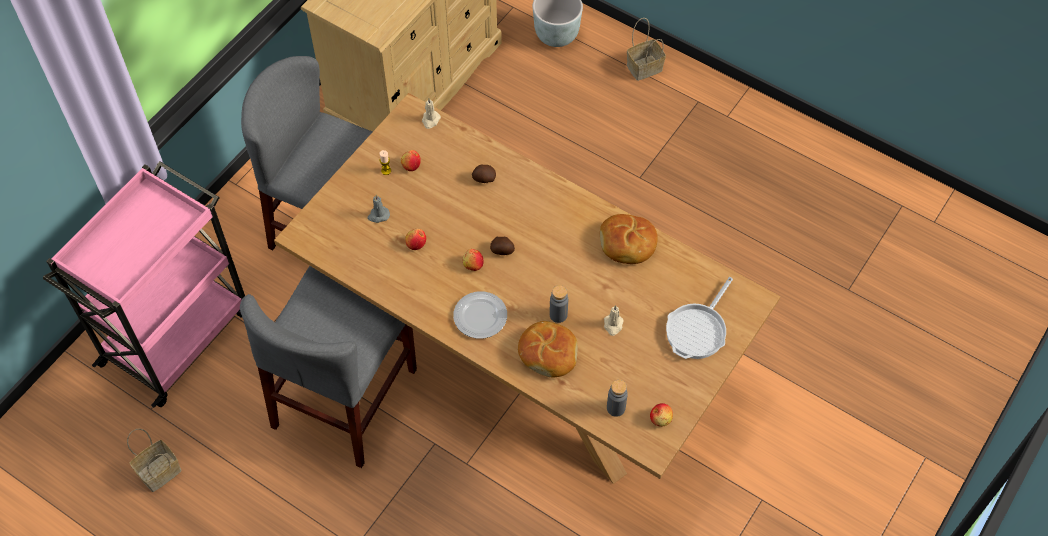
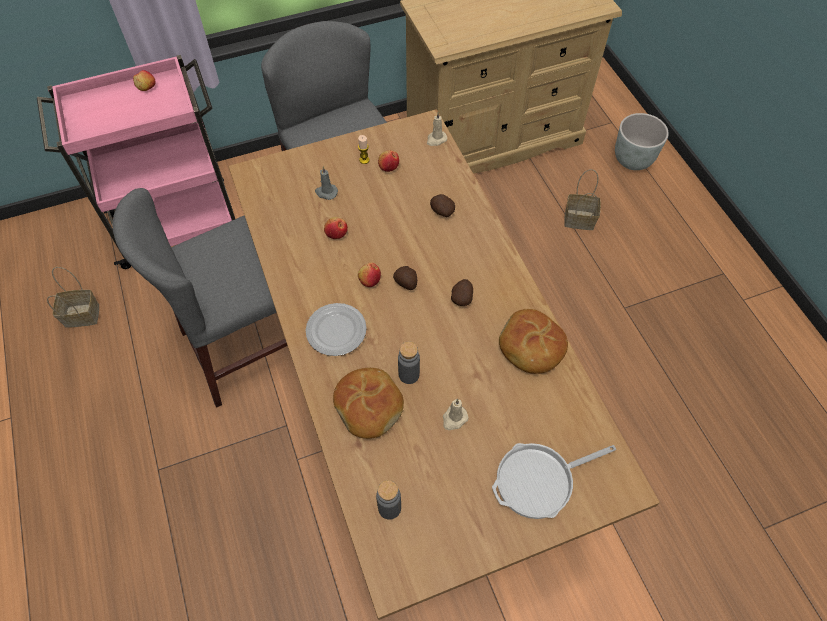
camera: 35 degrees right, 0 degrees up
(552, 237) = (462, 297): none -> potato
(643, 68) = (691, 222): basket -> basket (578, 220)
(660, 419) = (426, 552): apple -> apple (147, 87)

